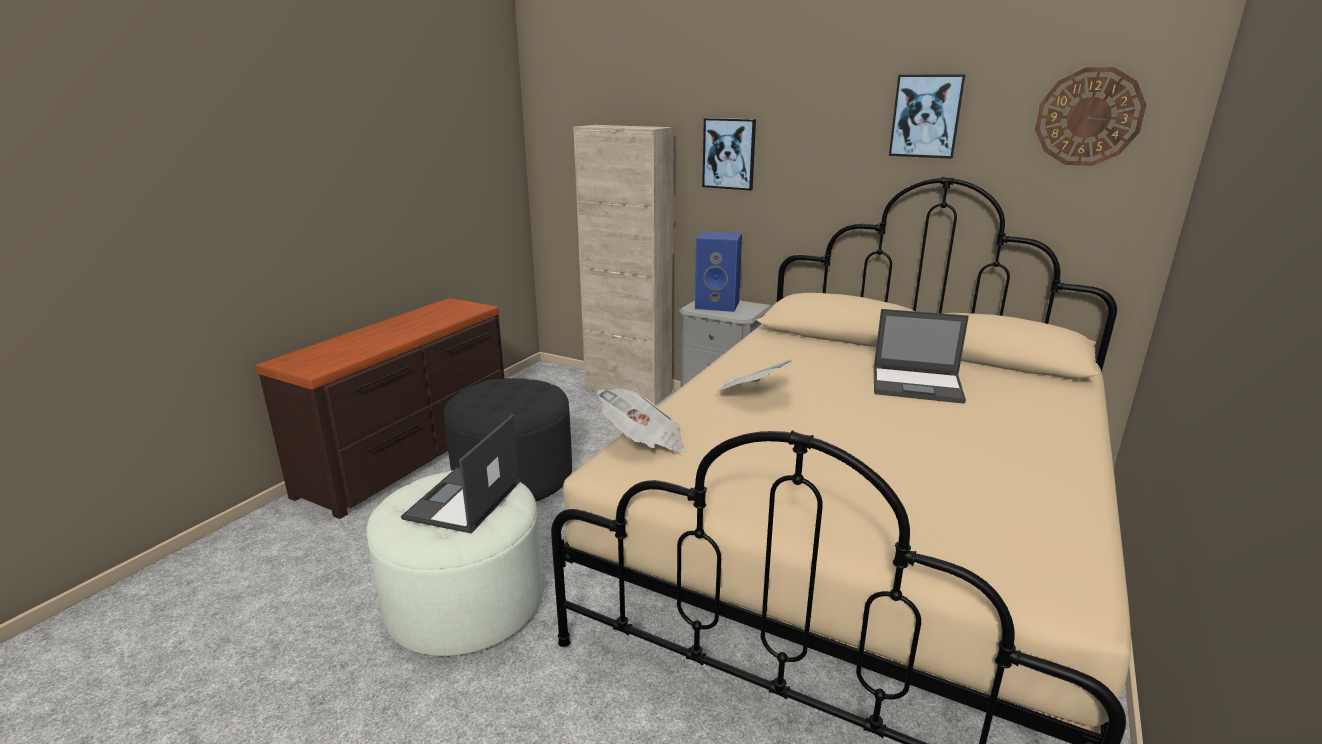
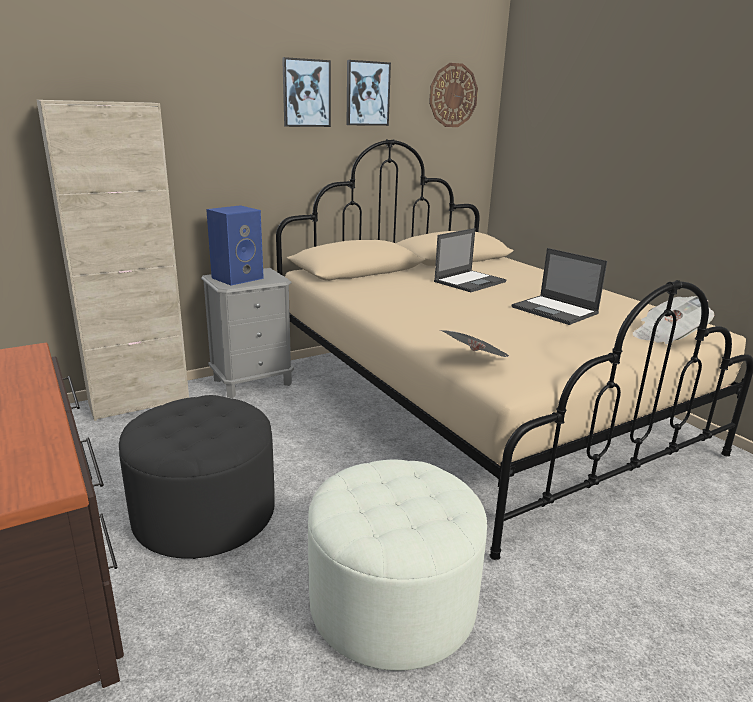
camera: 60 degrees left, 0 degrees up
(463, 501) = (402, 492): laptop -> laptop (555, 310)
(729, 154) = (210, 129): picture -> picture (306, 93)
(752, 394) = (432, 316): newspaper -> newspaper (667, 337)

